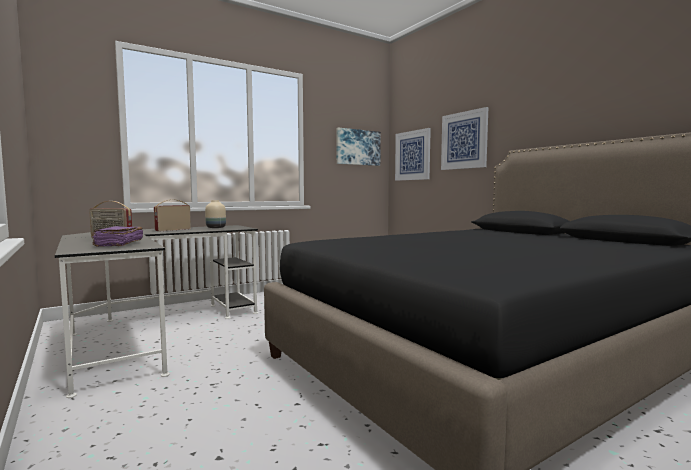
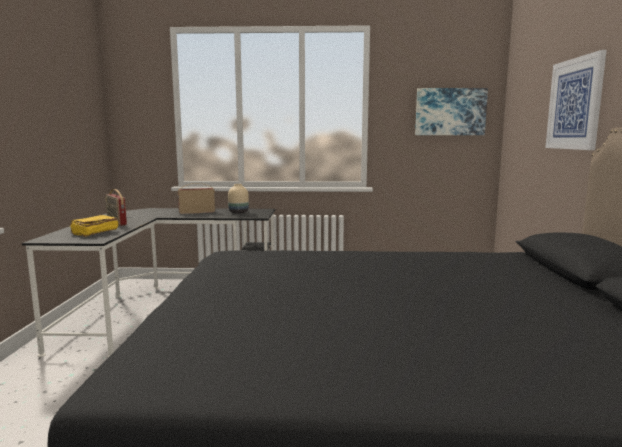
camera: 35 degrees right, 5 degrees up
(118, 244) = (94, 232): purple book -> yellow book
(412, 155) = (523, 122): picture -> none

